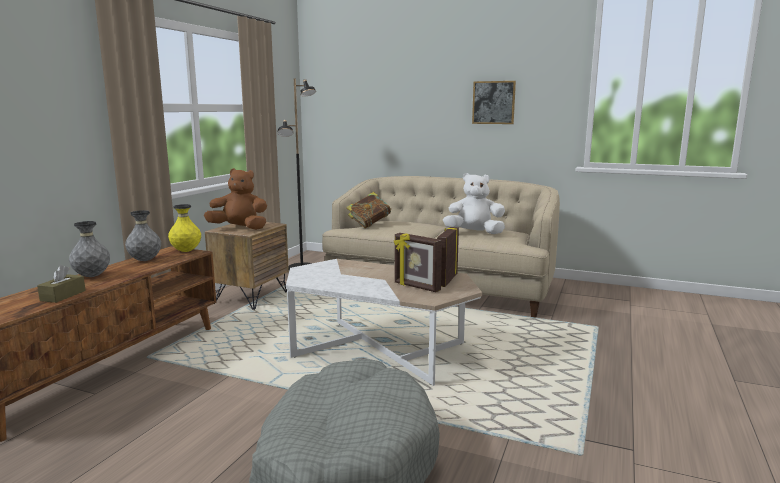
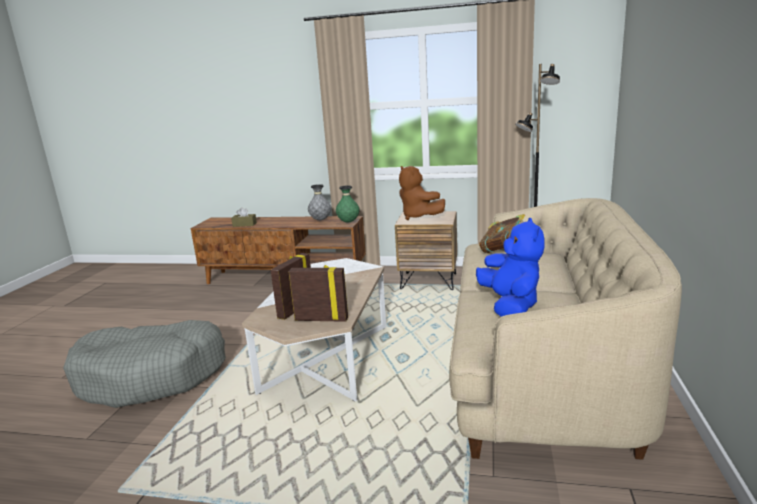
camera: 80 degrees right, 5 degrees up
(92, 276) = (282, 220): grey vase -> none
(186, 251) = (348, 222): yellow vase -> green vase
(239, 228) = (418, 217): brown plush toy -> brown plush toy turned 150 degrees clockwise
(474, 233) = (510, 306): white plush toy -> blue plush toy
(493, 102) = (718, 100): picture -> none

